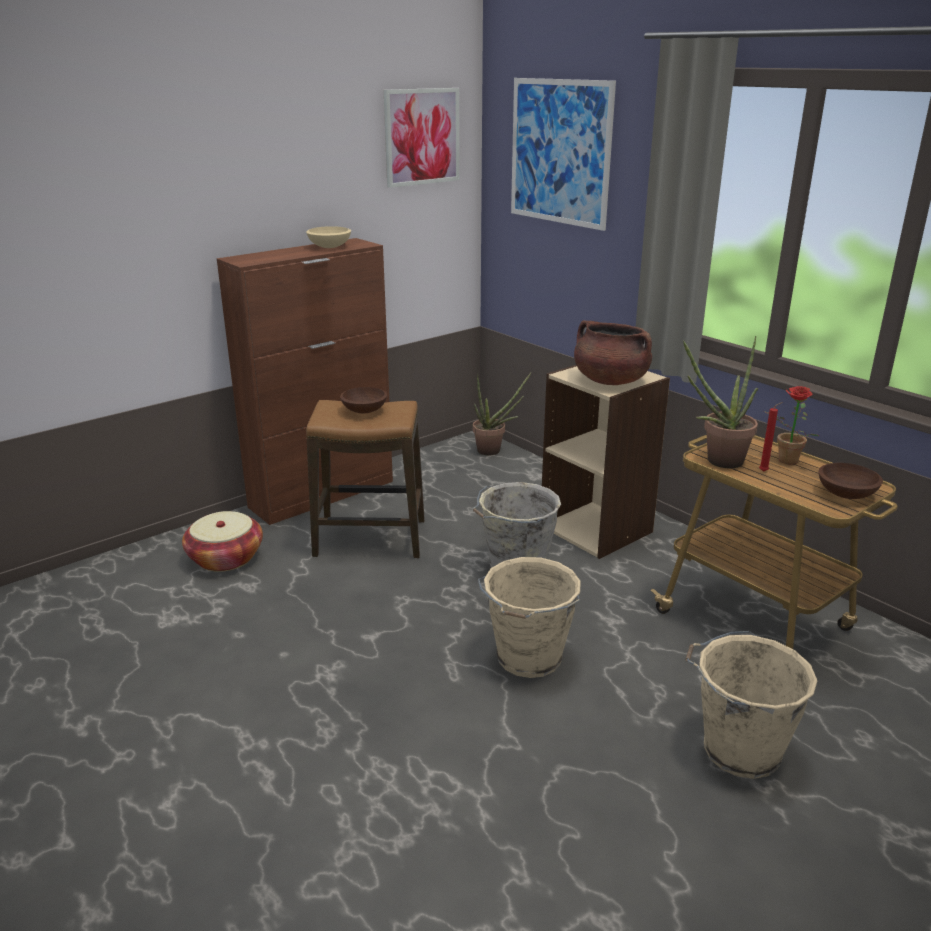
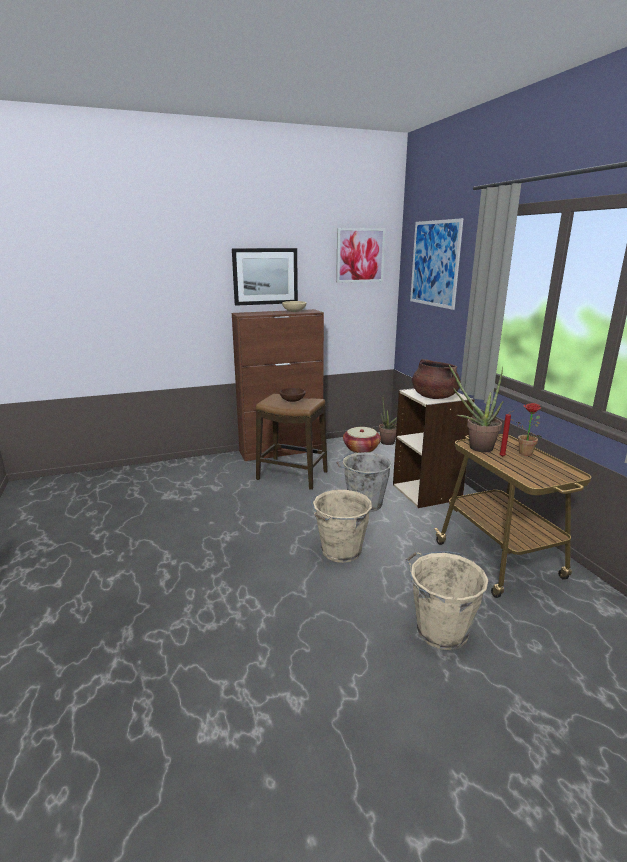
camera: 20 degrees right, 5 degrees down
(225, 558) = (213, 473): basket -> basket (361, 448)
(269, 185) = (265, 276): none -> picture
(845, 493) = (550, 476): brown bowl -> none

